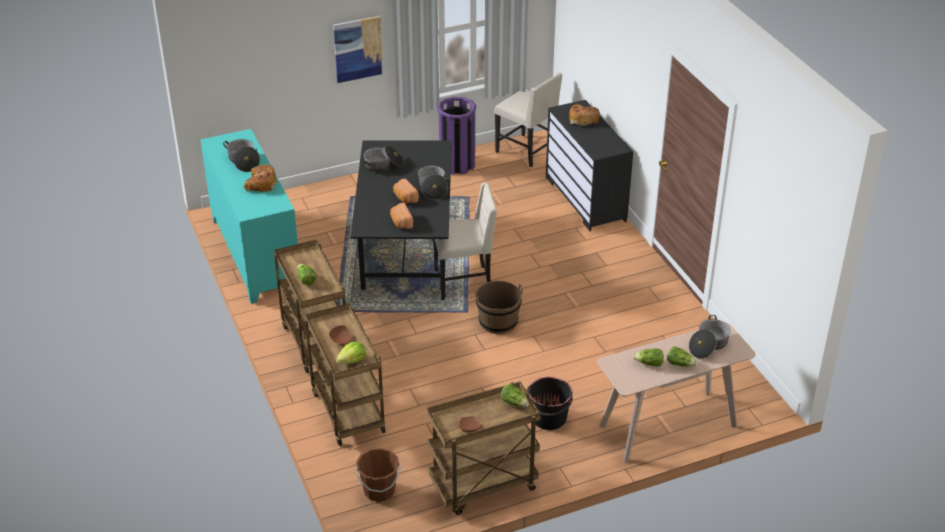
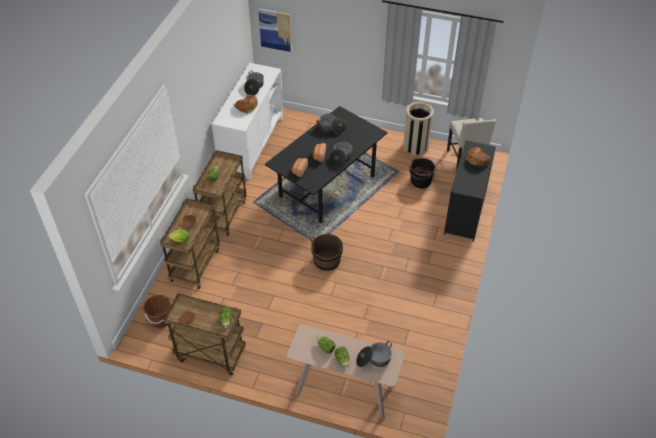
camera: 40 degrees right, 10 degrees up
(254, 254) = (251, 144): turquoise cabinet -> white cabinet
(358, 49) = (364, 46): picture -> picture (275, 30)
(457, 164) = (415, 147): purple trash can -> beige trash can
(464, 282) = (336, 224): beige chair -> none
(548, 418) = (286, 338): black bucket -> black bucket (420, 181)

